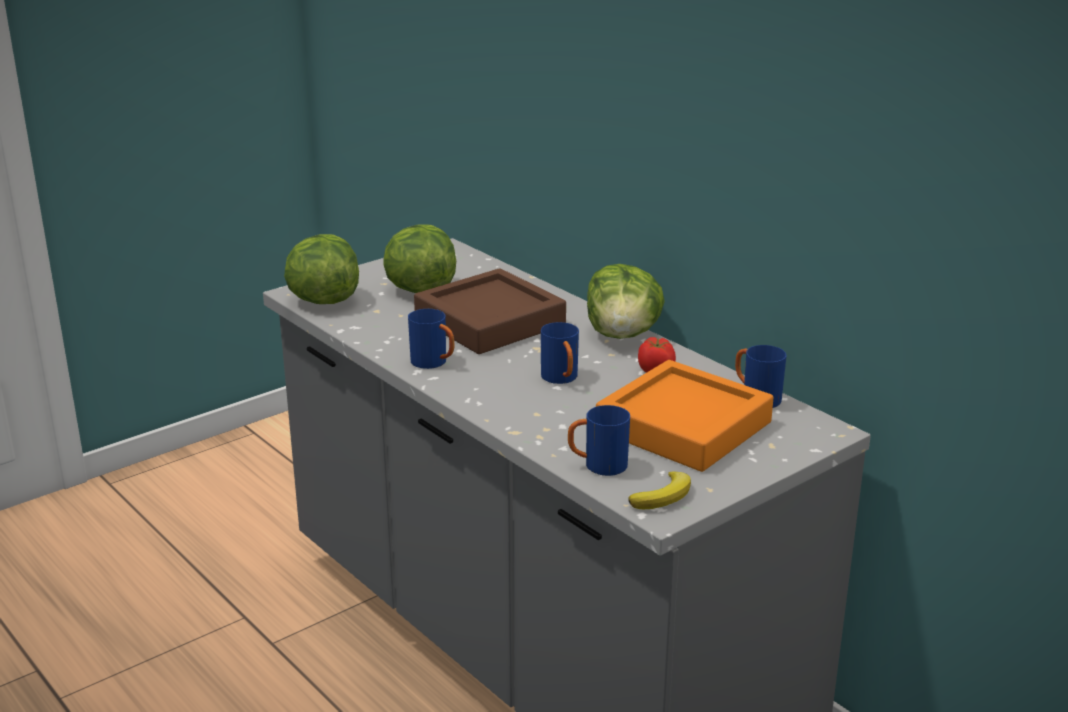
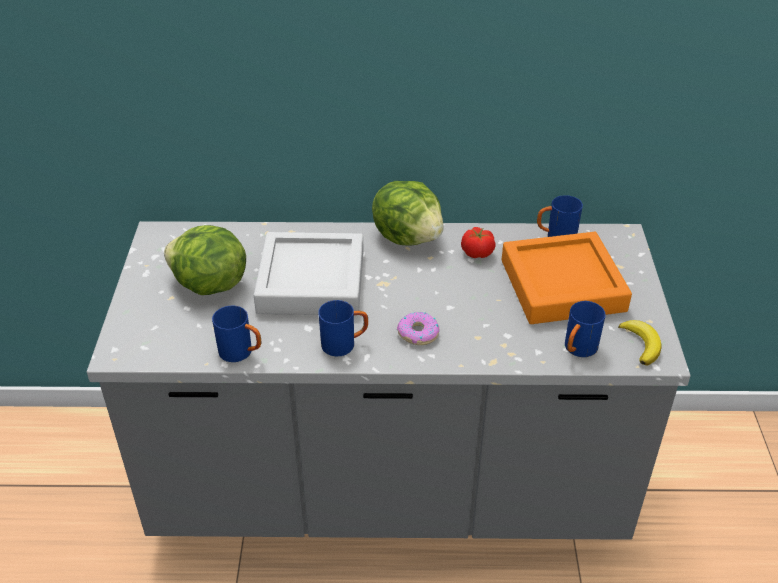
camera: 50 degrees left, 15 degrees up
(323, 300) = (155, 345): lettuce -> none
(490, 321) = (311, 282): brown tray -> grey tray
(497, 387) = (418, 333): none -> donut
(562, 379) = (441, 299): blue mug -> blue mug (241, 353)

